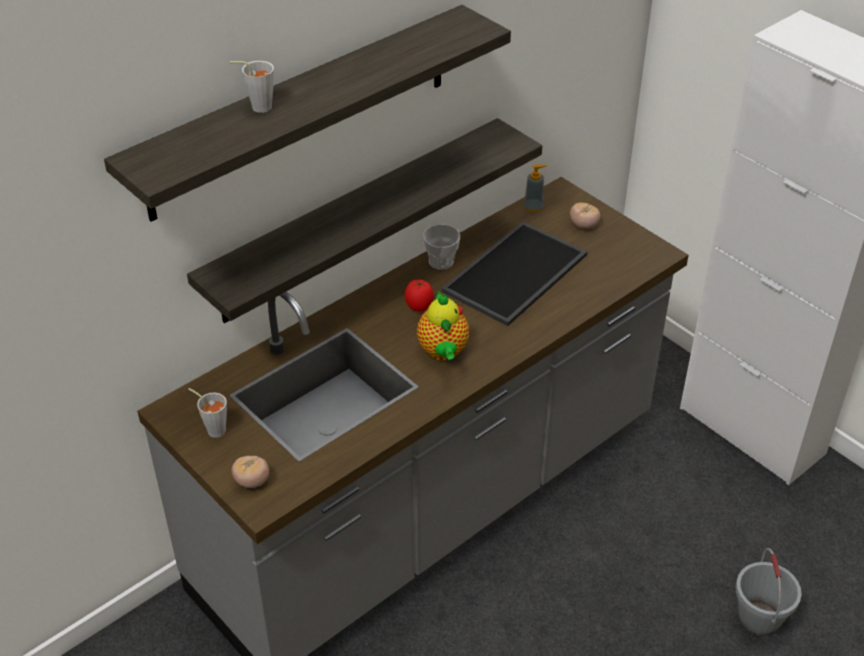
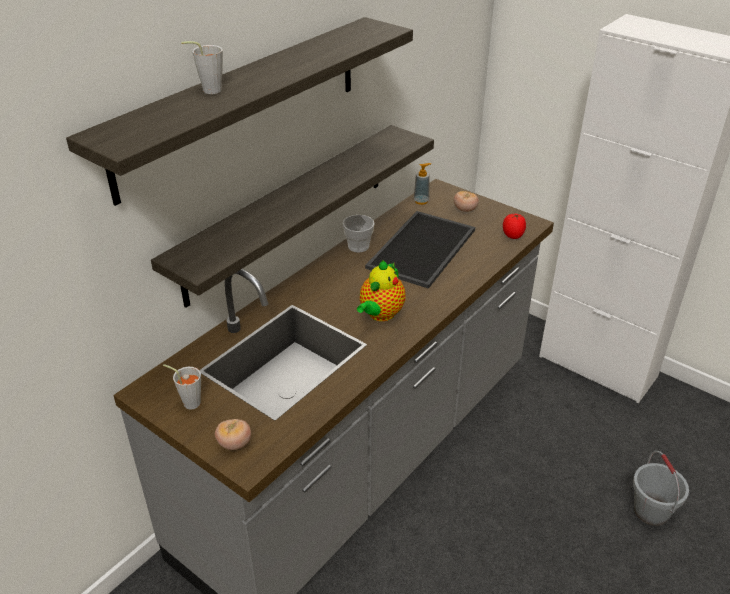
camera: 10 degrees left, 5 degrees down
(419, 306) = (349, 281): tomato -> tomato (512, 236)
(443, 352) = (380, 314): teapot -> teapot turned 45 degrees clockwise

